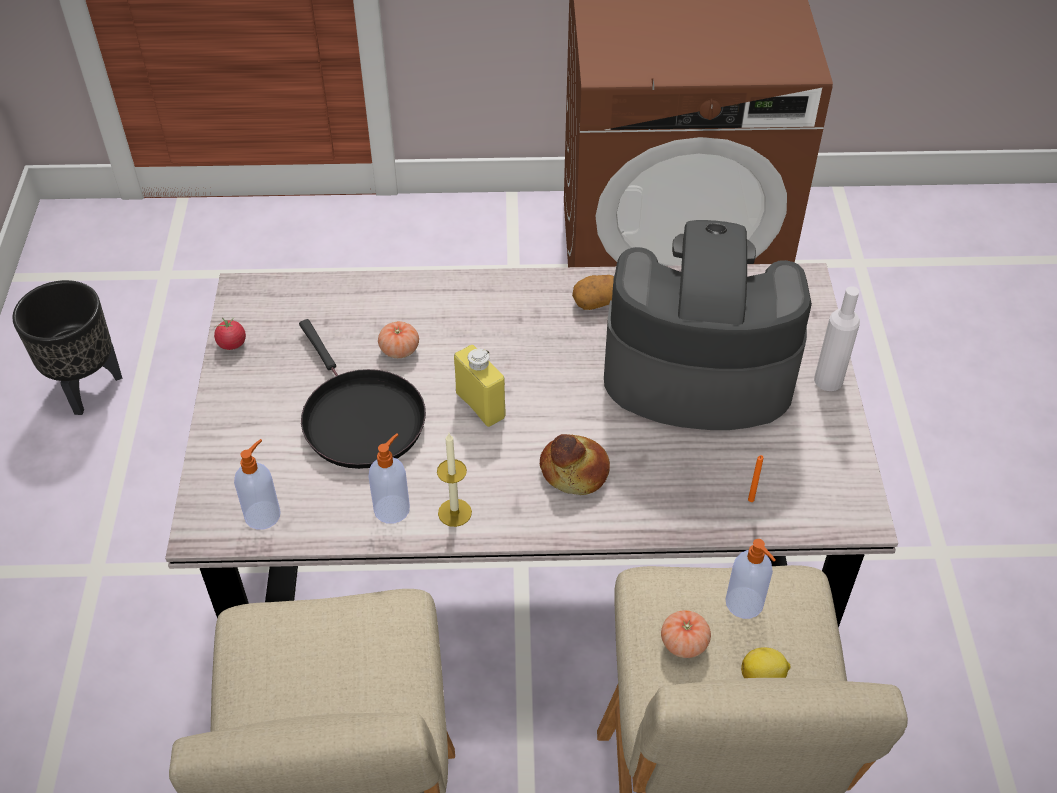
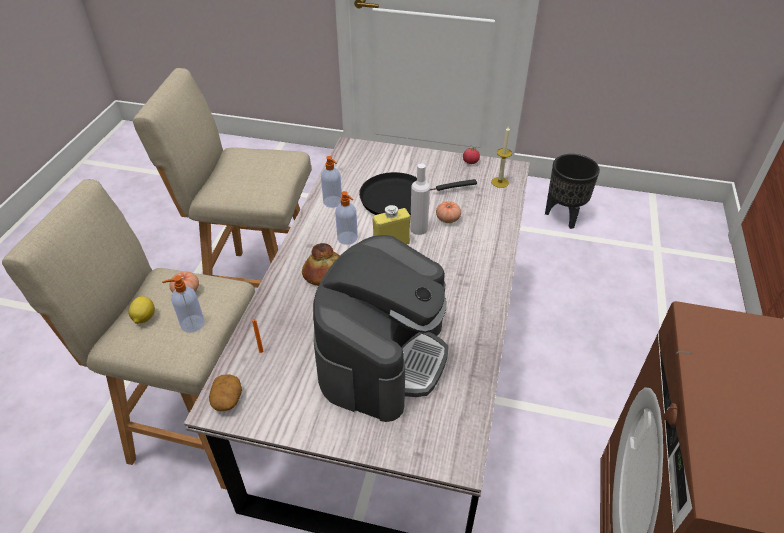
camera: 105 degrees right, 5 degrees down
(263, 514) = (350, 163): soap dispenser -> soap dispenser (348, 238)
(454, 512) = (319, 222): candle -> candle (500, 182)
(596, 301) = (468, 316): potato -> potato (227, 399)
(828, 380) = (343, 436): white bottle -> white bottle (419, 229)

